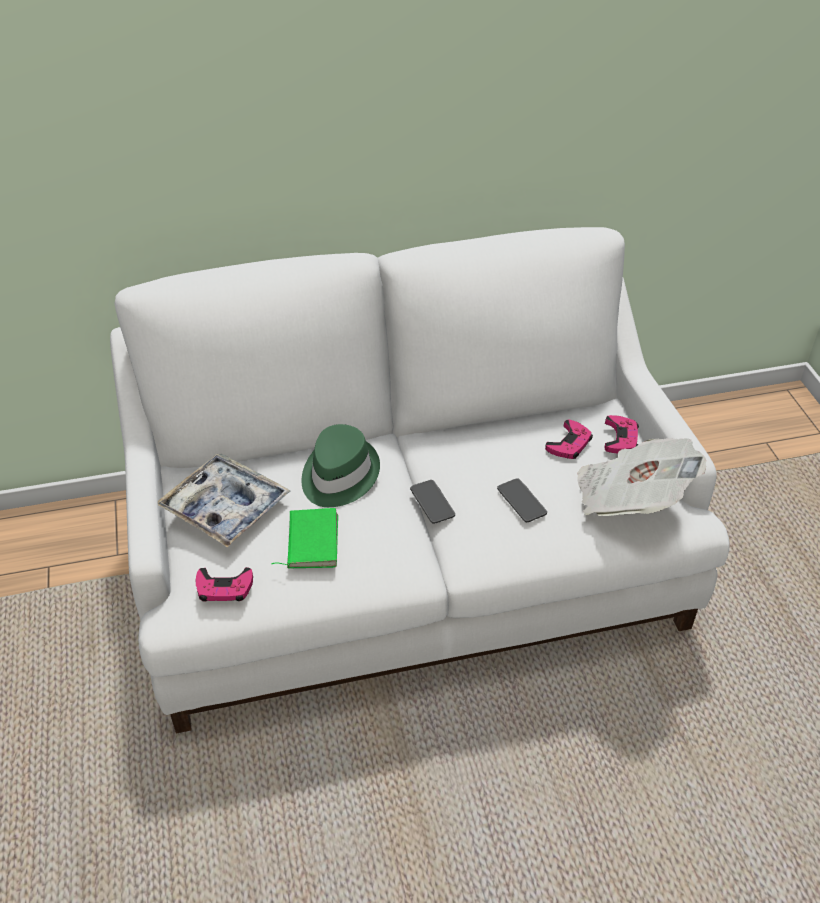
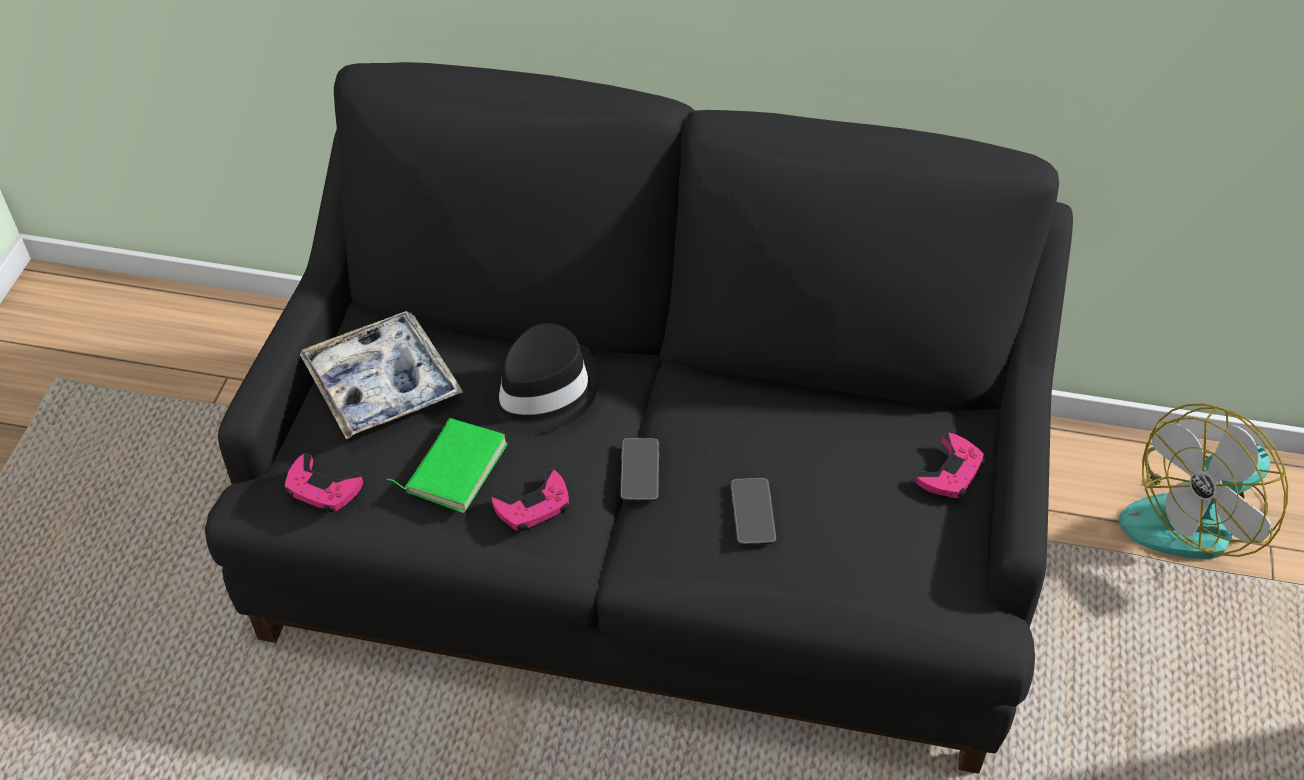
camera: 25 degrees right, 5 degrees up
(338, 475) = (541, 391): green hat -> black hat
(411, 562) = (653, 533): white sofa -> black sofa
(569, 444) = (871, 454): pink game controller -> pink game controller (533, 506)
(630, 498) = (905, 563): newspaper -> none
(718, 440) = (1196, 516): none -> fan

